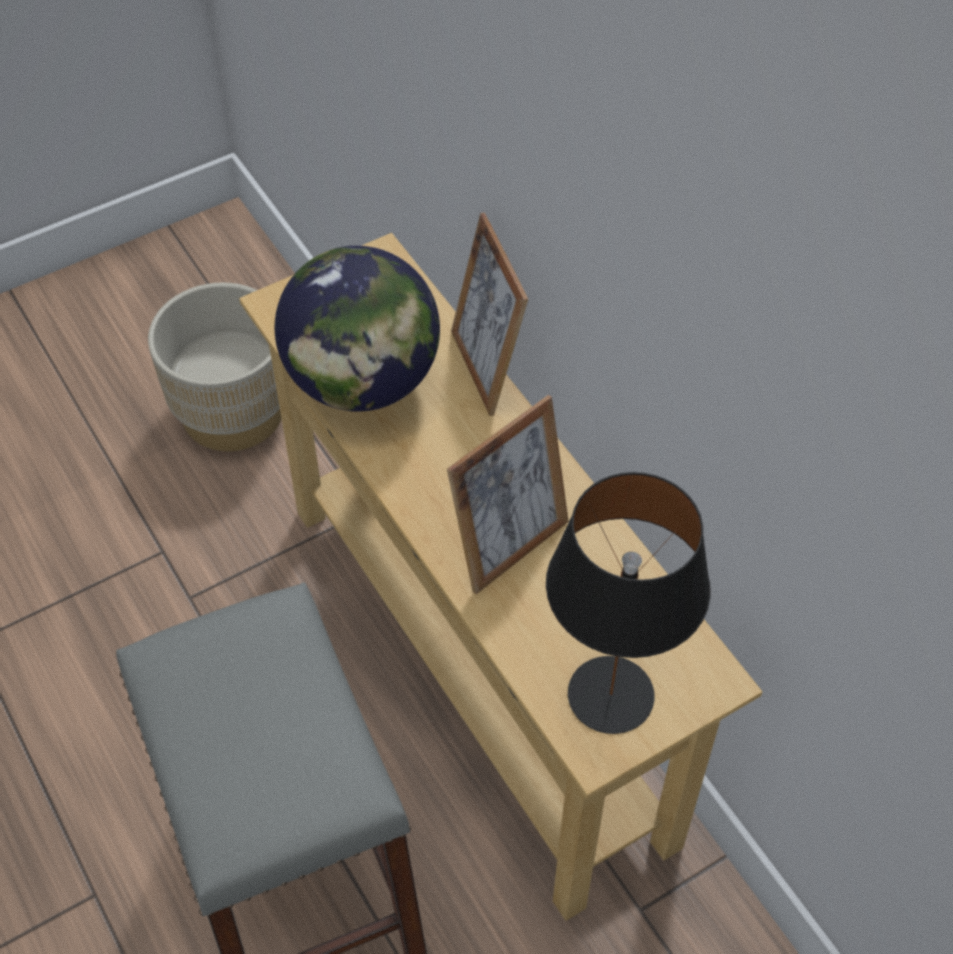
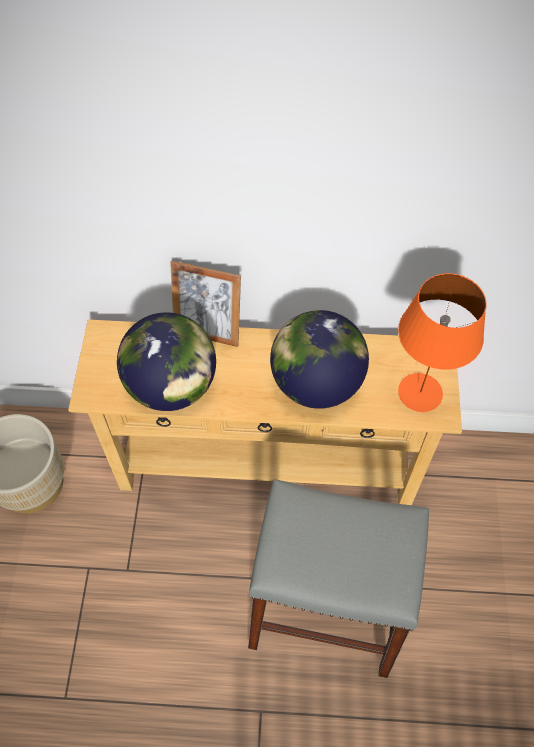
camera: 55 degrees left, 5 degrees up
(509, 546) = (316, 383): picture frame -> globe
(612, 696) = (421, 392): black table lamp -> orange table lamp

